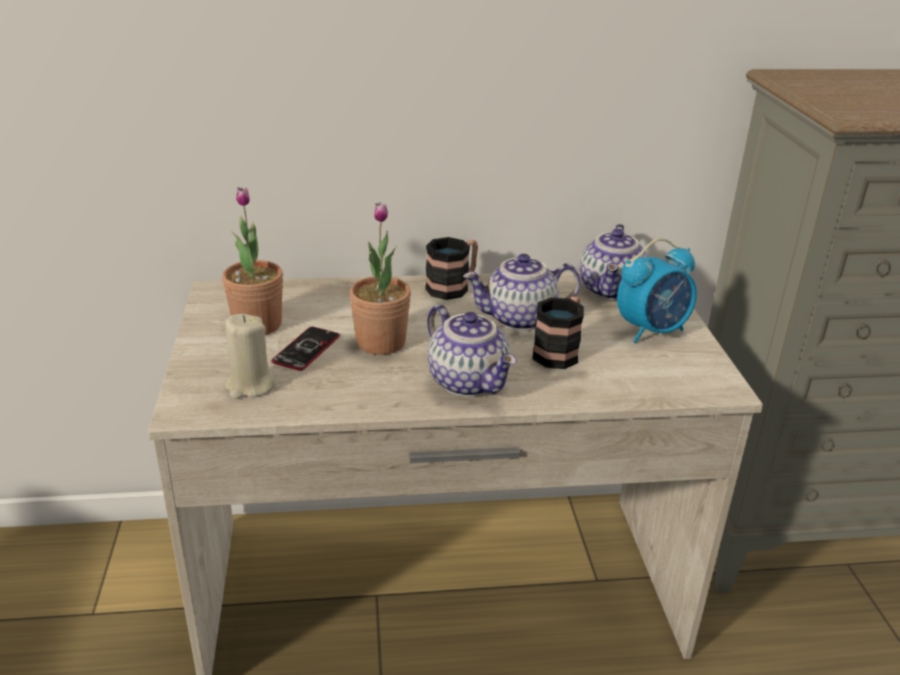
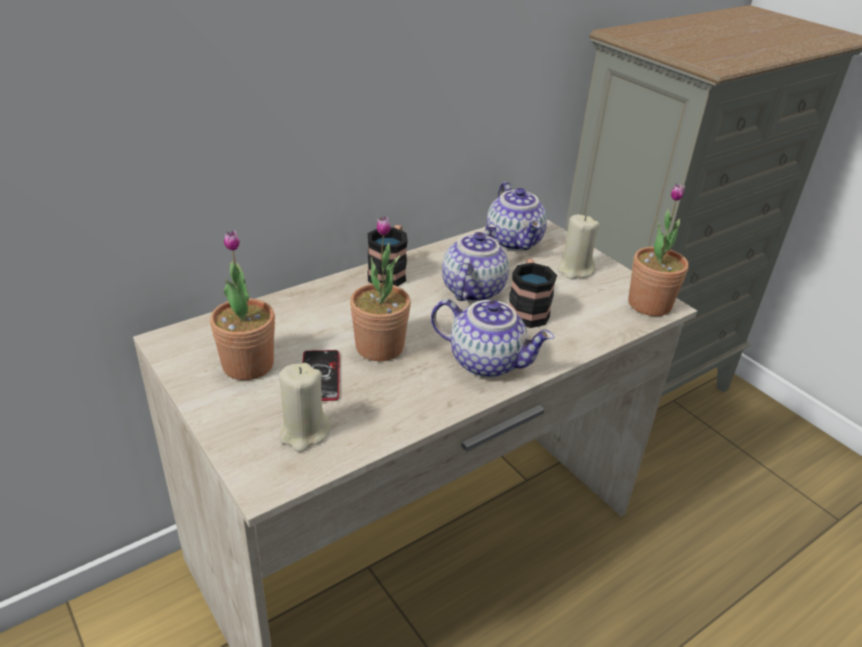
camera: 30 degrees left, 5 degrees up
(519, 320) = (471, 289): teapot -> teapot turned 150 degrees clockwise
(652, 331) = (575, 270): alarm clock -> beige candle
(707, 383) = (649, 304): none -> potted plant

